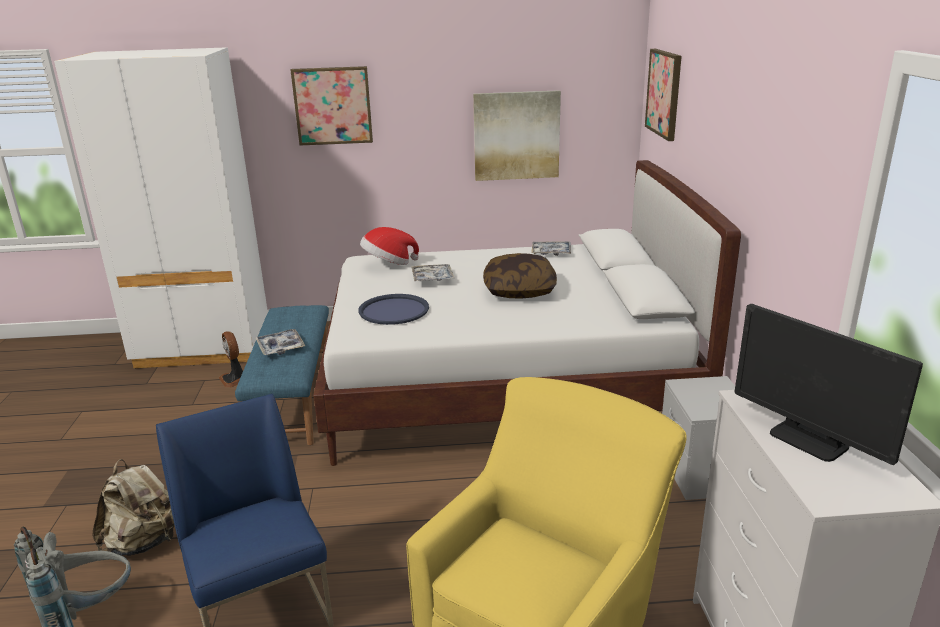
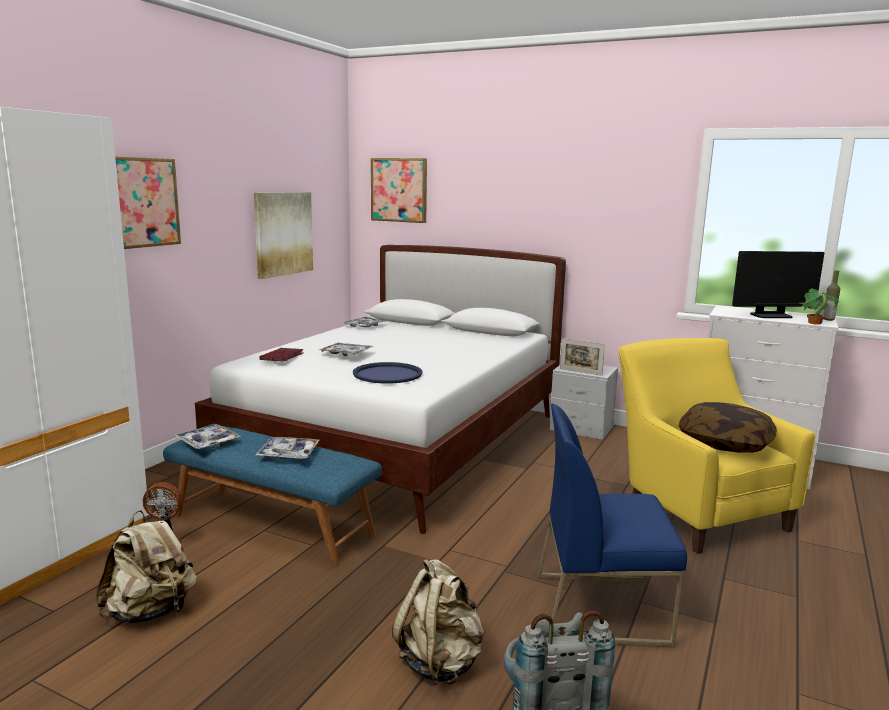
camera: 60 degrees left, 10 degrees down
(158, 410) = (151, 612): none -> beige backpack
(279, 315) = (208, 442): none -> tray
(388, 264) = (282, 357): hat -> red book
(519, 290) = (417, 344): pillow -> pillow (725, 442)
(687, 397) = (580, 372): none -> picture frame
(809, 488) = (814, 323): none -> potted plant
(880, 501) = (828, 320): none -> bottle

